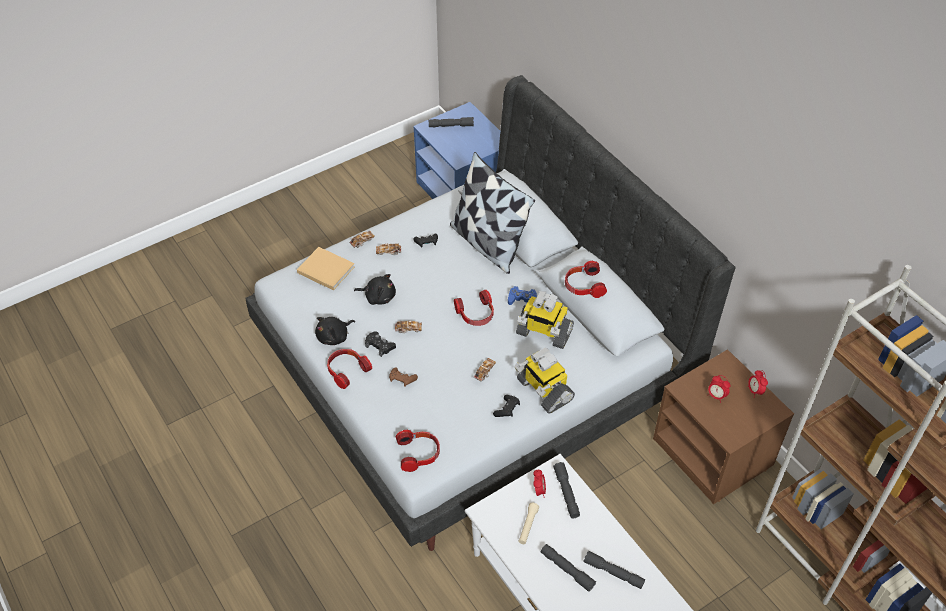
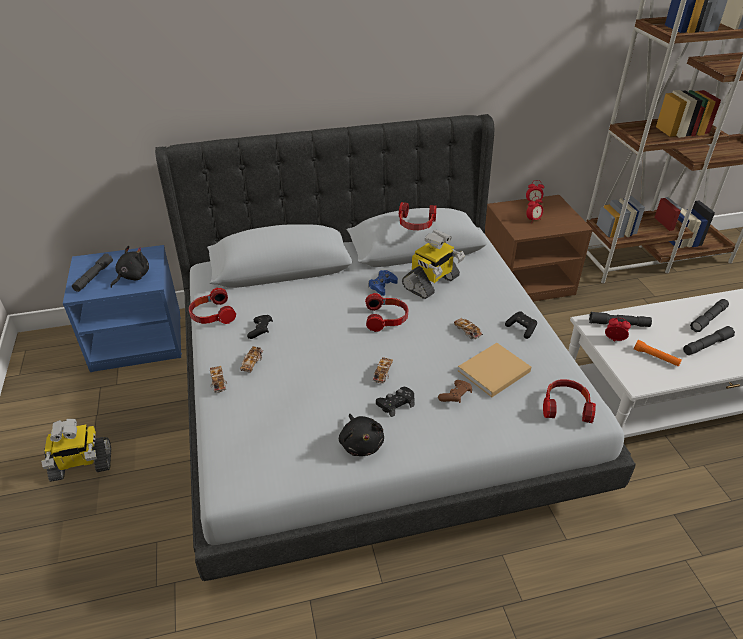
camera: 70 degrees left, 10 degrees down
(324, 269) = (242, 426): beige book -> beige book (492, 372)
(346, 370) = (422, 443): headphones -> headphones (212, 315)
(378, 296) = (319, 386): black plush toy -> black plush toy (132, 276)
(487, 243) = (292, 289): pillow -> none
(528, 526) = (656, 357): beige flashlight -> orange flashlight
(543, 390) = (503, 300): toy robot -> toy robot (81, 465)

